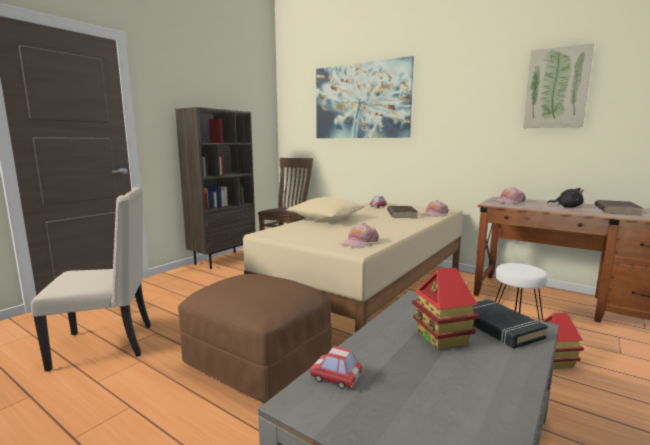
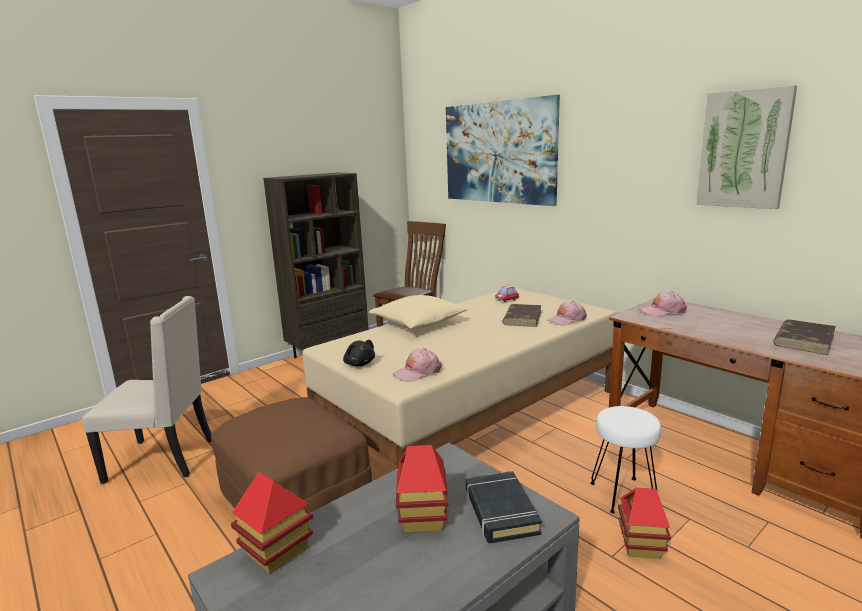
camera: 15 degrees right, 5 degrees up
(336, 378) = (277, 552): toy car -> toy house
(567, 207) = (735, 328): black plush toy -> black plush toy (359, 364)

